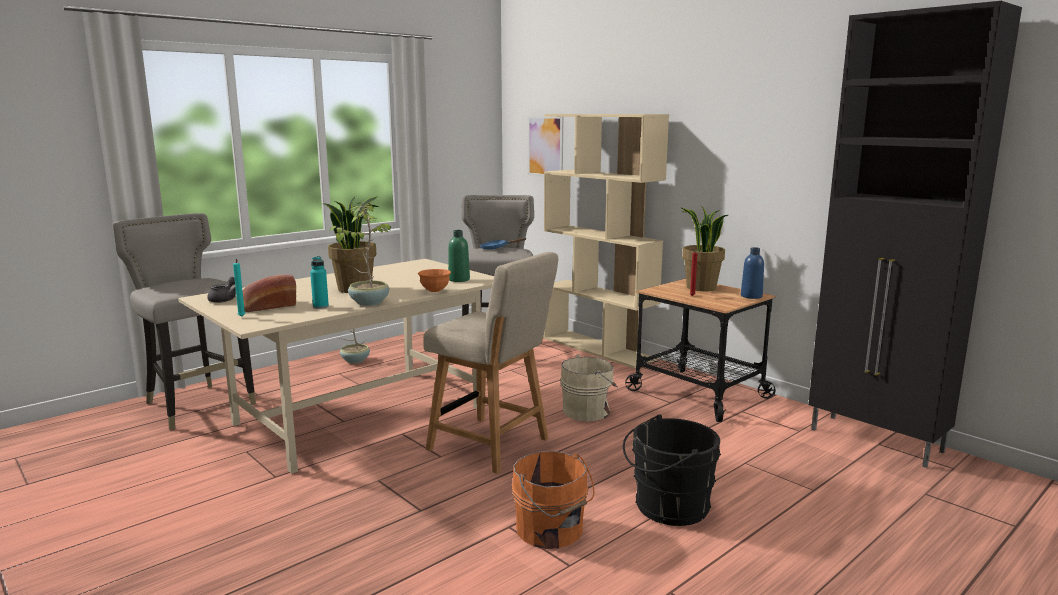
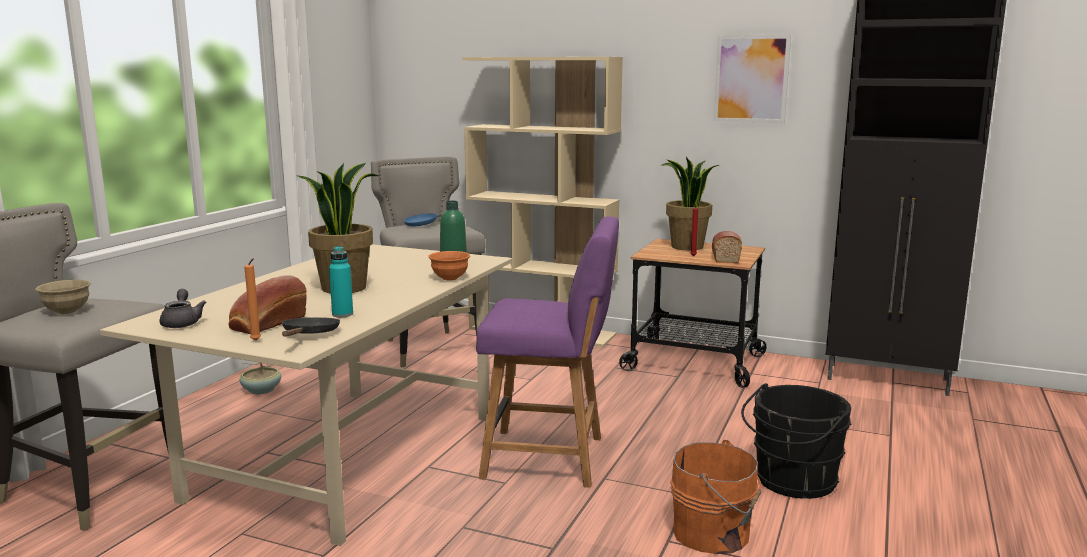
camera: 25 degrees left, 0 degrees up
(182, 285) = (67, 311): none -> beige bowl
(241, 317) = (256, 341): turquoise candle -> orange candle
(277, 317) = (309, 335): none -> black frying pan
(368, 302) = (395, 302): potted plant -> none
(493, 445) = (550, 458): beige chair -> purple chair
(545, 146) = (444, 97): picture -> picture (751, 79)
(588, 411) = (608, 400): beige bucket -> none
(719, 300) = (725, 257): none -> bread
(751, 296) = (746, 250): blue bottle -> none

